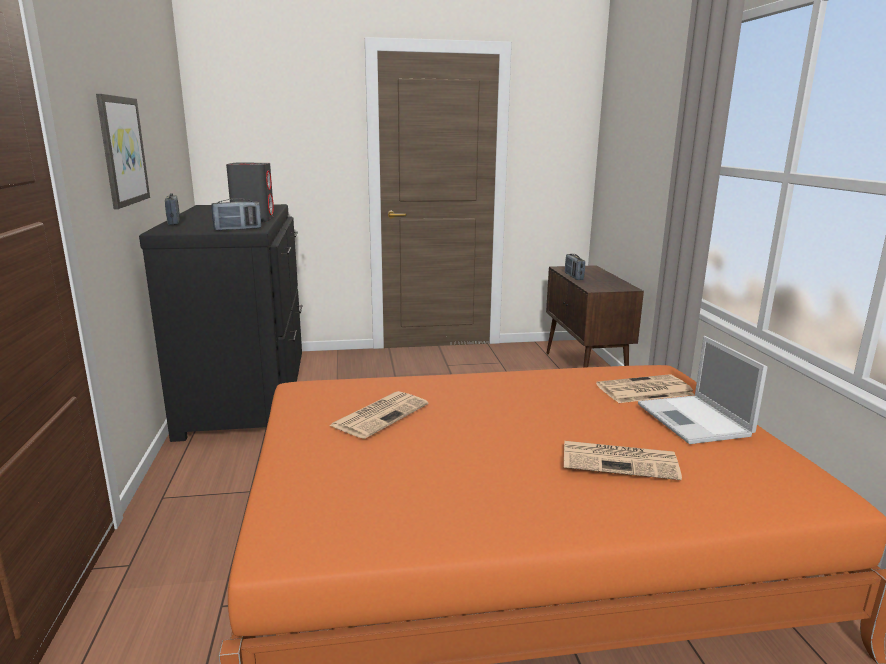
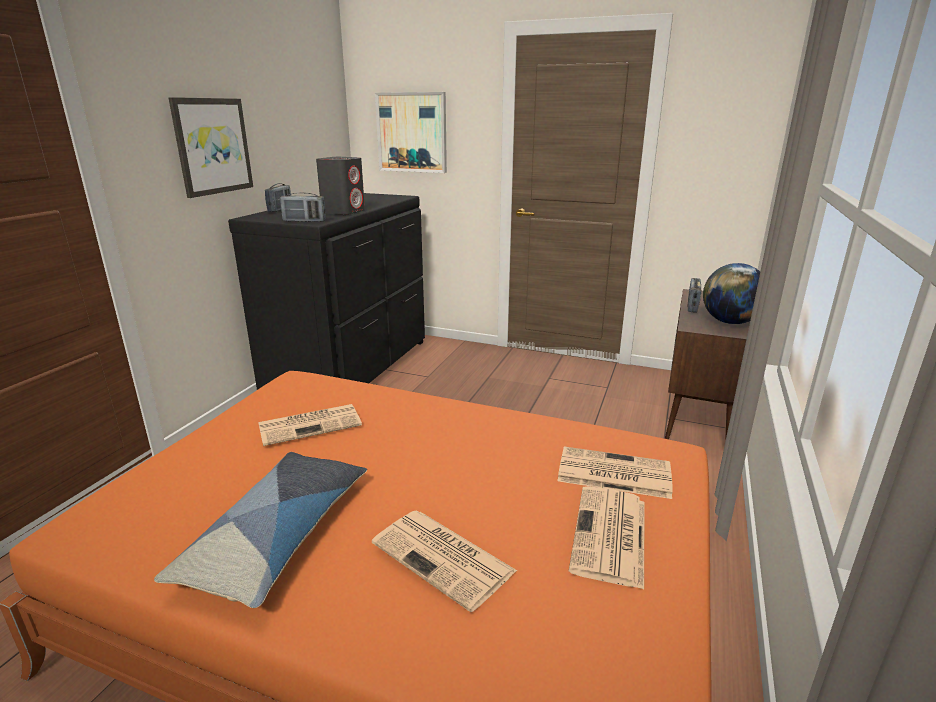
camera: 30 degrees right, 5 degrees up
(268, 140) = (412, 132): none -> picture
(480, 489) = (279, 536): none -> pillow
(612, 283) = (729, 322): none -> globe
(695, 420) = (610, 536): laptop -> newspaper

